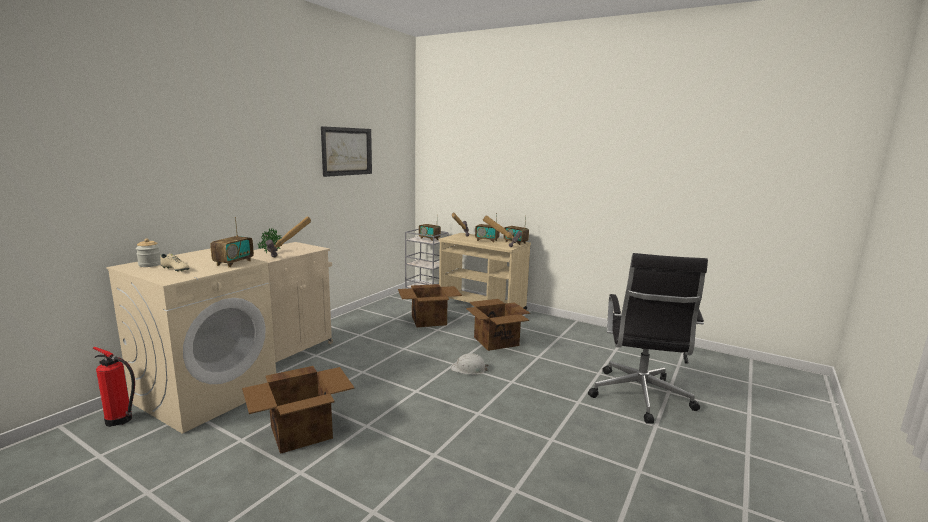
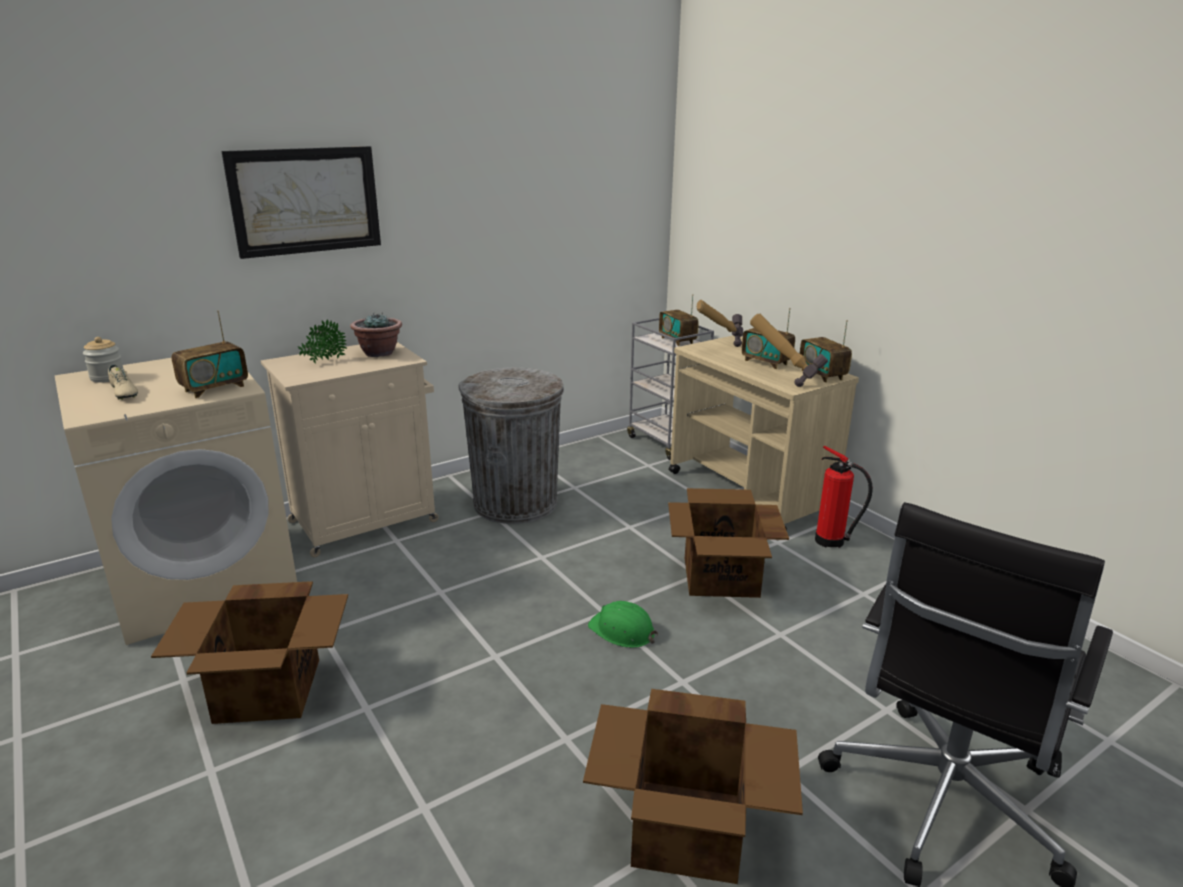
camera: 25 degrees right, 10 degrees up
(120, 421) = (78, 600): fire extinguisher -> fire extinguisher (832, 542)
(290, 256) = (344, 373): hammer -> none
(297, 247) = (379, 353): none -> potted plant
(347, 151) = (507, 171): picture -> picture (305, 200)
(369, 329) = (516, 503): none -> grey trash can
(429, 320) = (630, 503): cardboard box -> cardboard box (689, 830)
(469, 369) = (622, 631): white hard hat -> green hard hat

